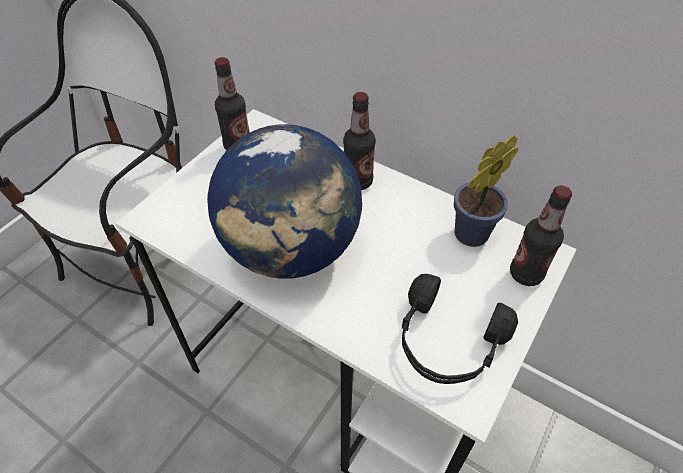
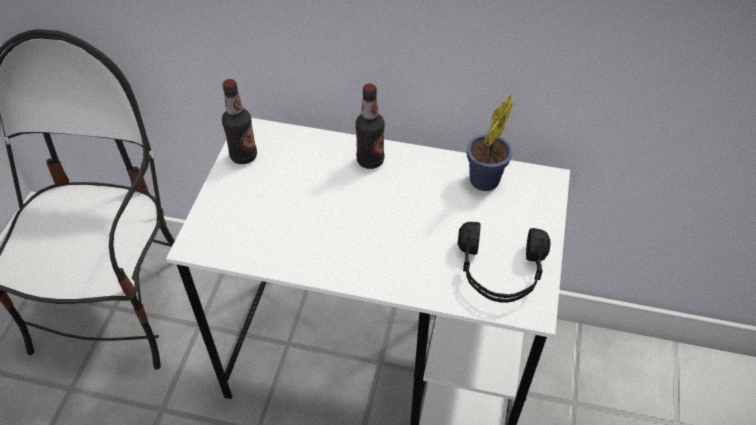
camera: 20 degrees left, 0 degrees up
(291, 250) = (341, 235): globe -> none
(526, 274) = (539, 201): bottle -> none

